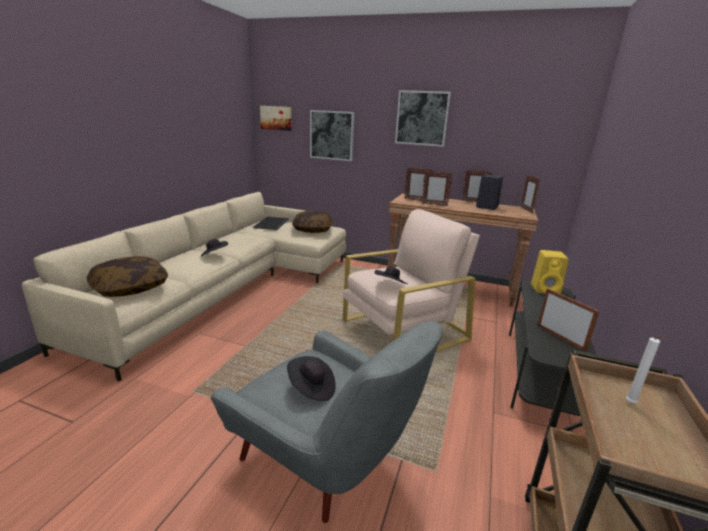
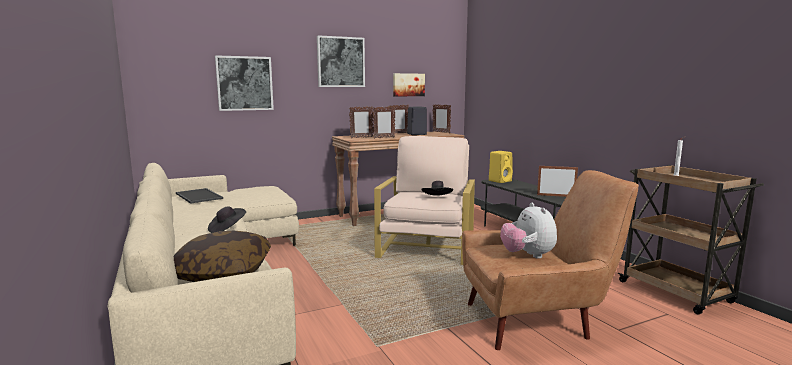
camera: 45 degrees left, 10 degrees down
(276, 118) = (162, 66): picture -> picture (408, 85)
(311, 388) = (527, 255): black hat -> plush toy
(312, 229) = (257, 191): pillow -> none
(326, 463) = (537, 321): grey armchair -> brown armchair

